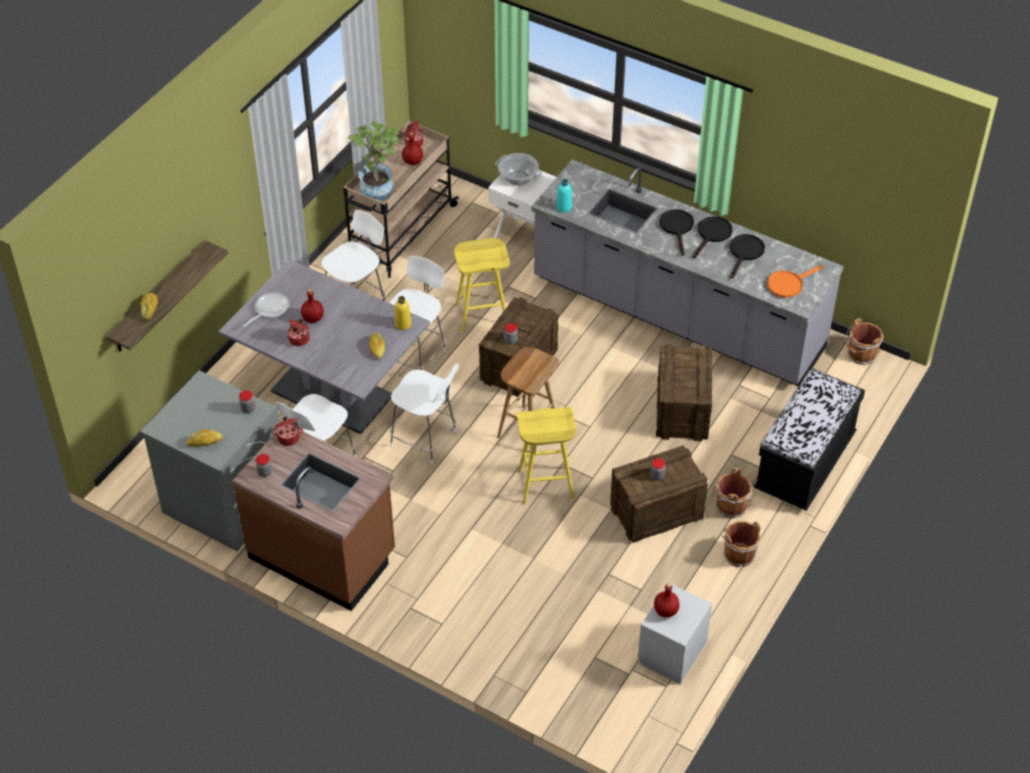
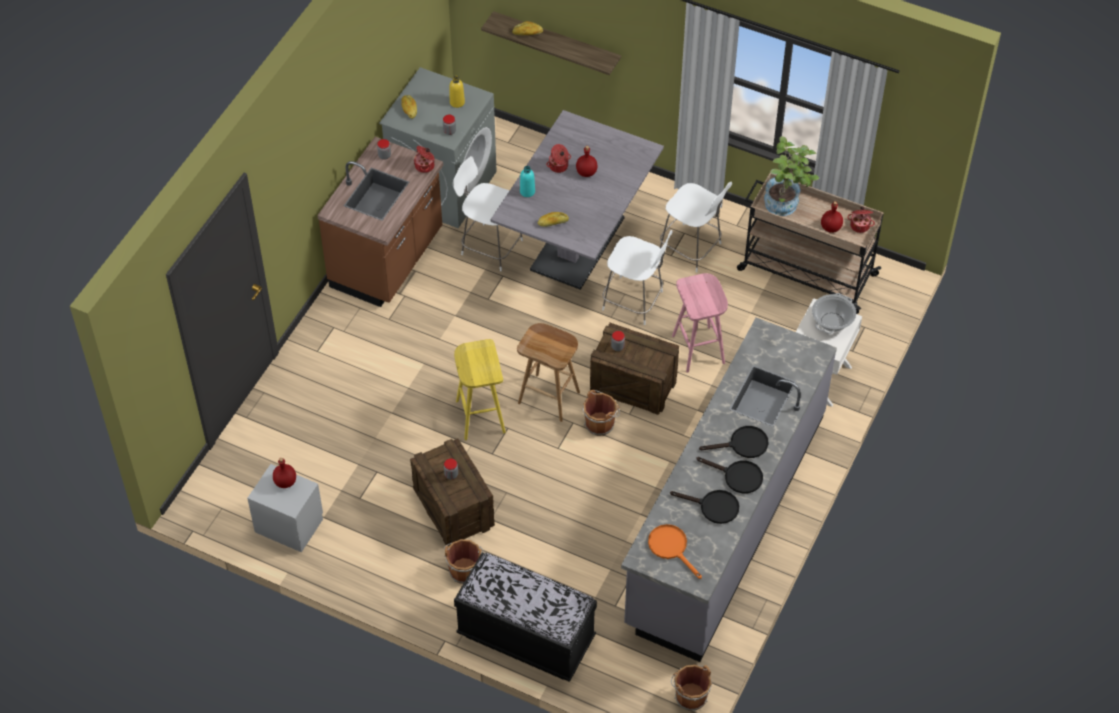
camera: 85 degrees right, 5 degrees up
(269, 309) = (594, 140): frying pan -> none
(403, 324) = (586, 238): yellow bottle -> yellow bottle (457, 102)
(425, 440) = (527, 319): white chair -> none
(482, 314) = (699, 350): yellow stool -> pink stool
(564, 207) = (758, 344): turquoise bottle -> turquoise bottle (527, 191)
(682, 411) = (587, 526): crate -> none
(738, 554) = (405, 577): brown bucket -> brown bucket (600, 423)

